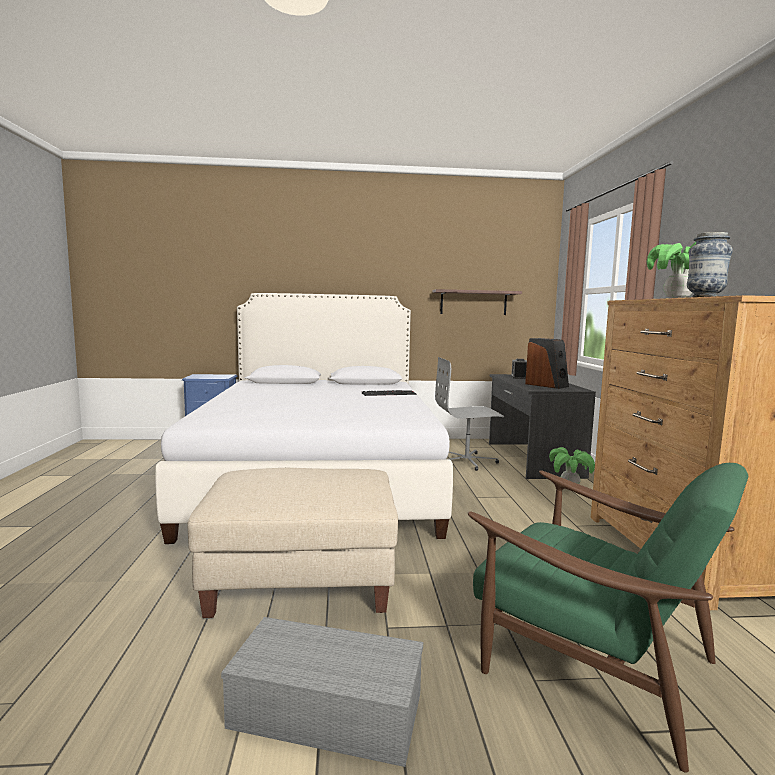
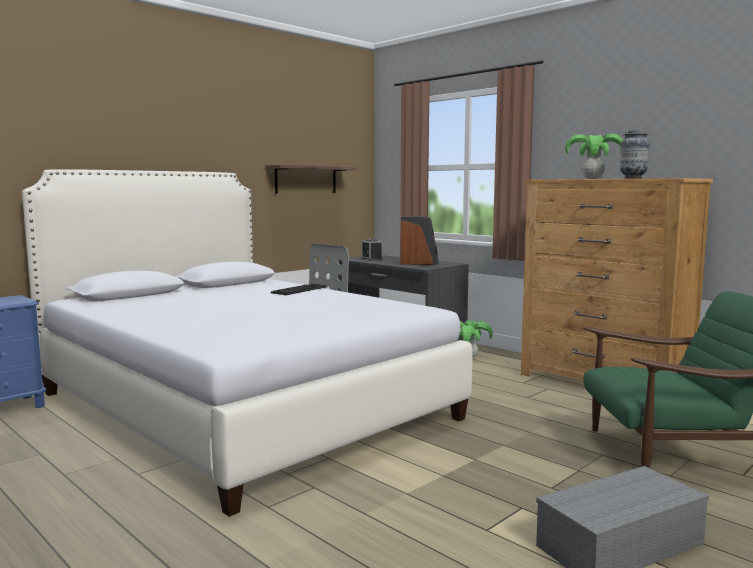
camera: 40 degrees left, 0 degrees up
(302, 581) = (432, 487): beige ottoman -> none

